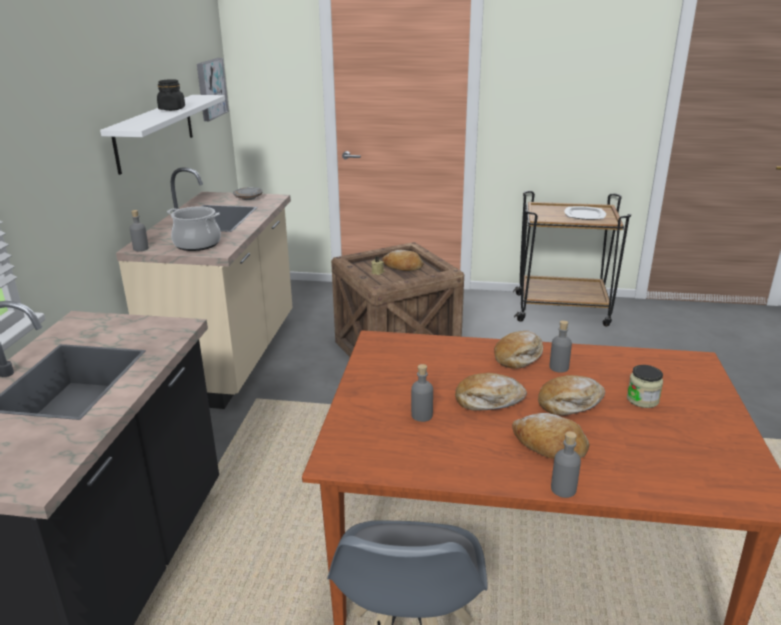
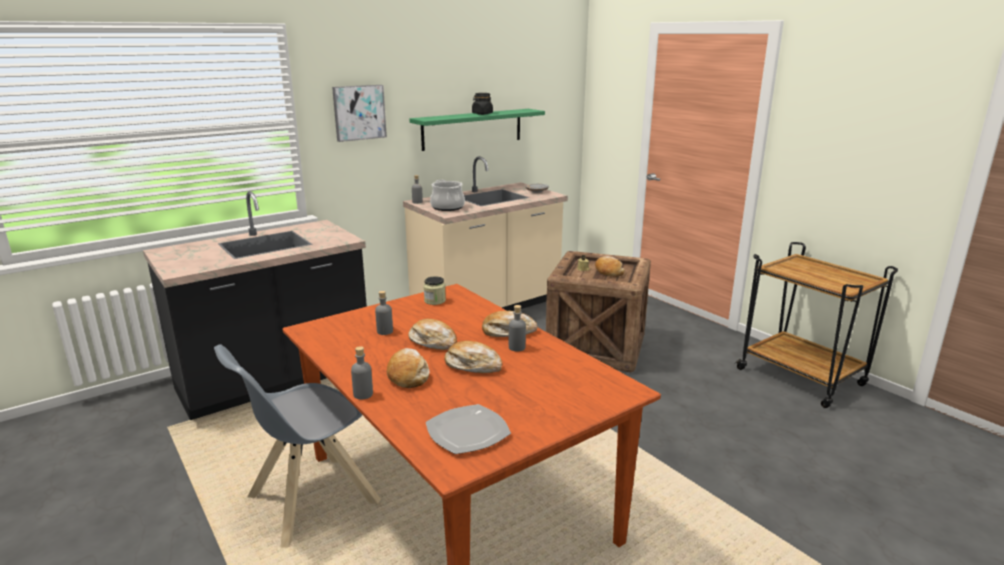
camera: 45 degrees right, 5 degrees down
(155, 132) = (472, 129): white shelf -> green shelf
(210, 89) = (556, 107): picture -> picture (359, 112)
(584, 215) = (832, 278): plate -> plate (466, 431)
(642, 399) = (522, 387): jar -> jar (435, 301)

